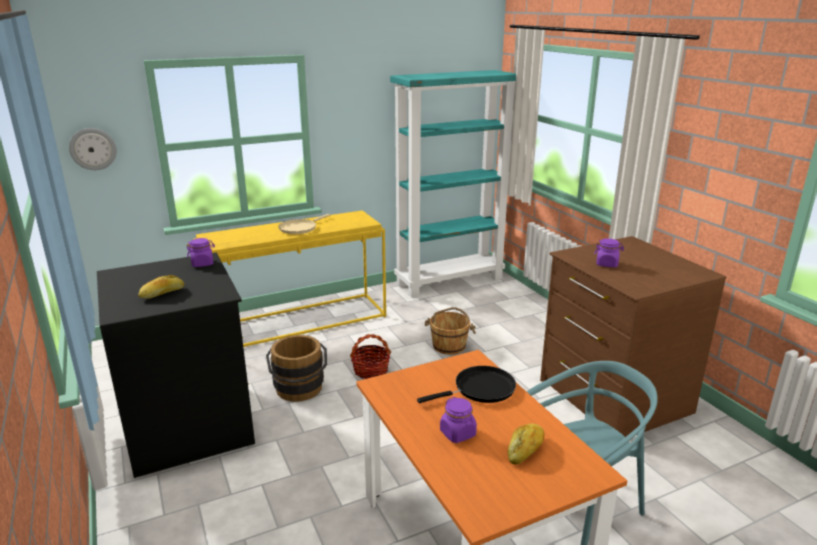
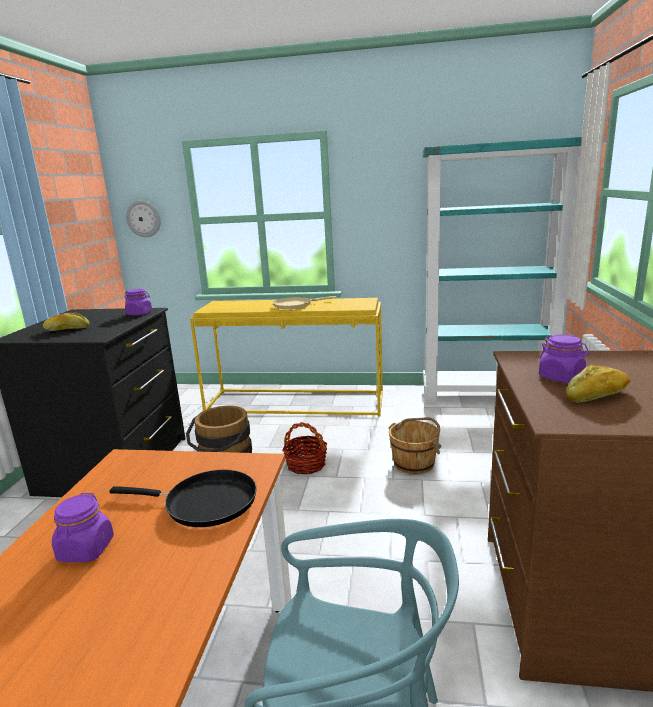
camera: 35 degrees right, 5 degrees down
(525, 450) = (110, 614): bread -> bread (597, 396)

